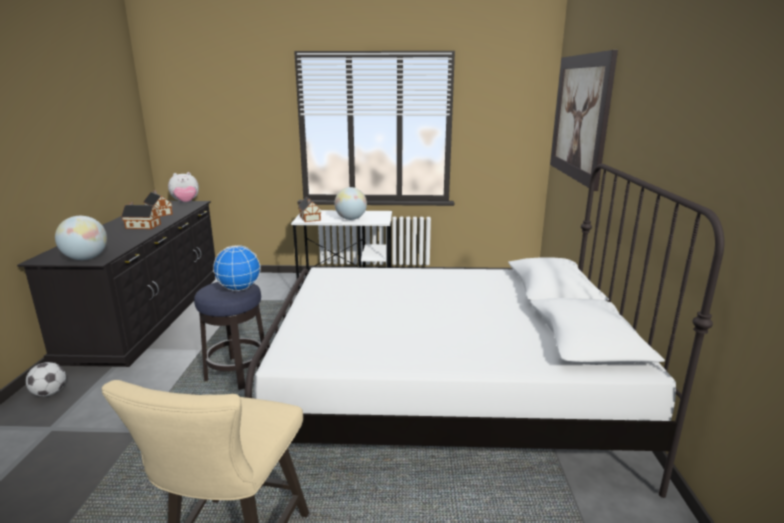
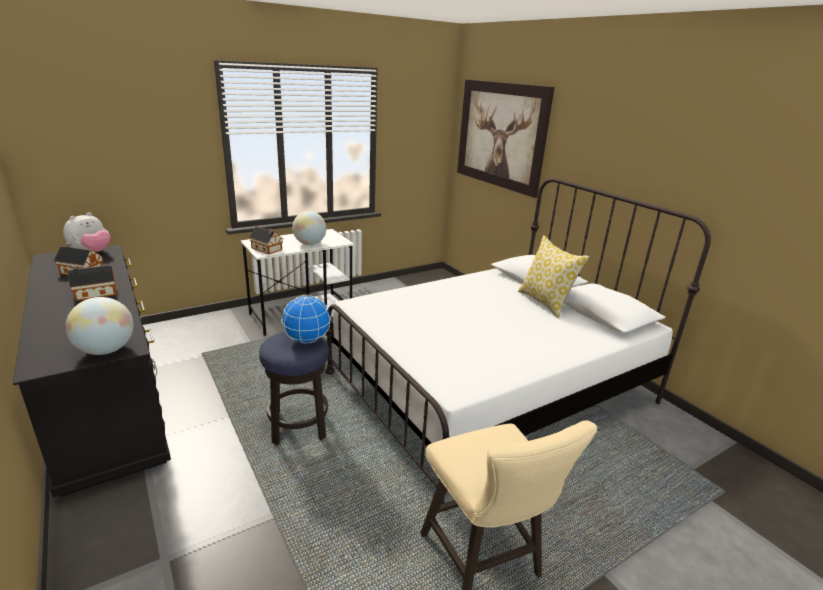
camera: 35 degrees left, 5 degrees up
(50, 393) = (102, 527): football -> none
(523, 311) = (545, 303): none -> pillow

